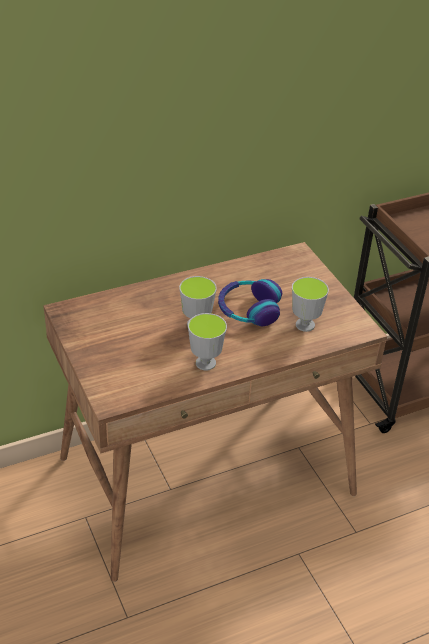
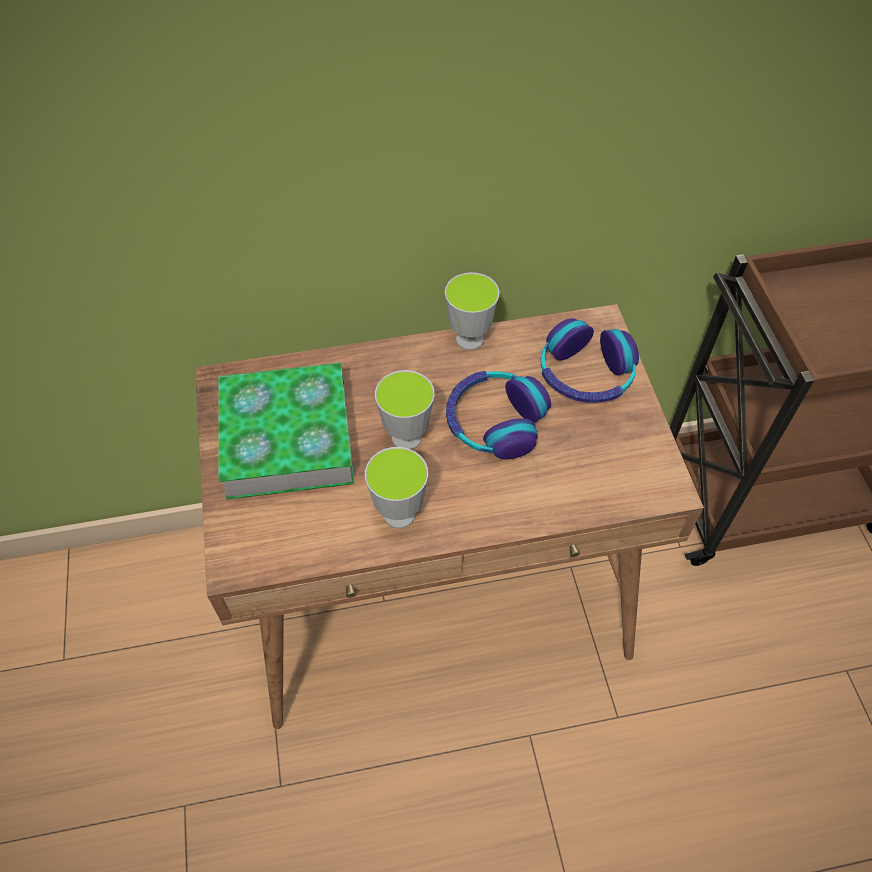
camera: 15 degrees right, 15 degrees up
(119, 334) = (287, 437): none -> book
(296, 279) = (585, 374): none -> headphones
(305, 325) = (575, 465): cup -> cup (469, 339)

